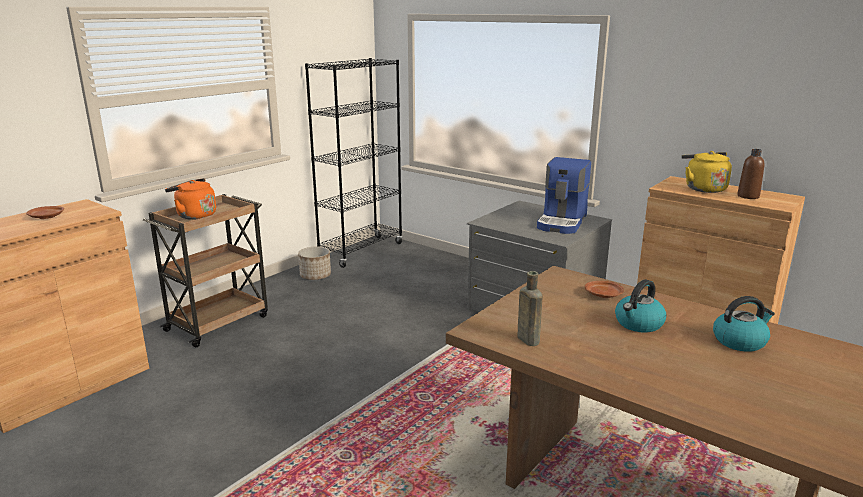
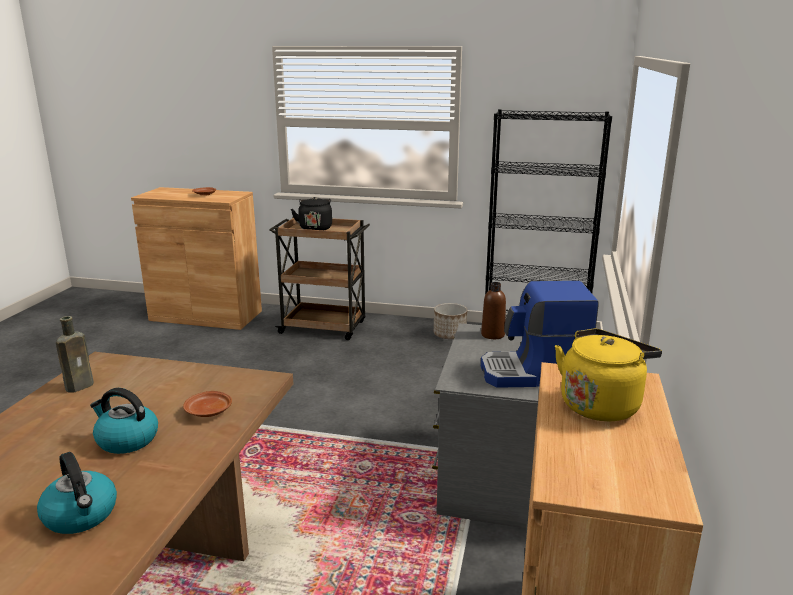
camera: 65 degrees right, 0 degrees up
(194, 215) = (315, 228): orange kettle -> black kettle
(748, 196) = (601, 450): brown bottle -> brown bottle (492, 335)

